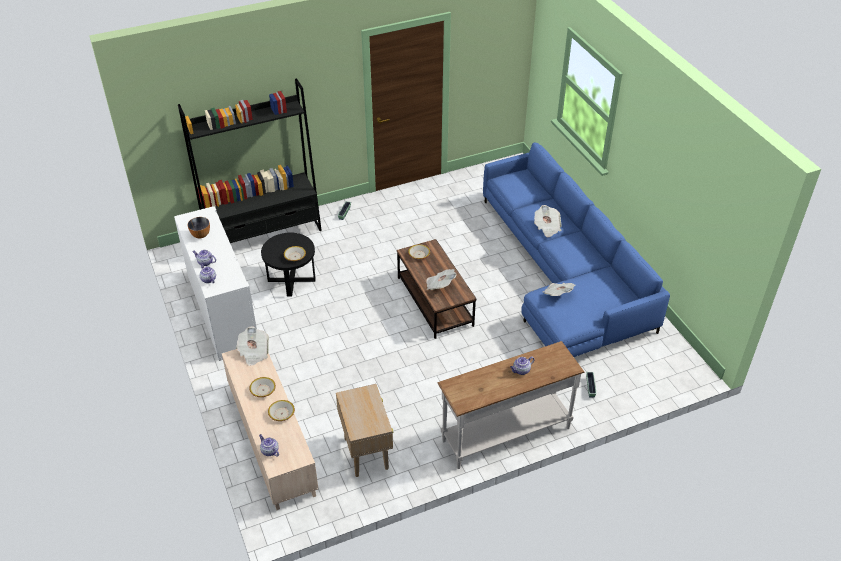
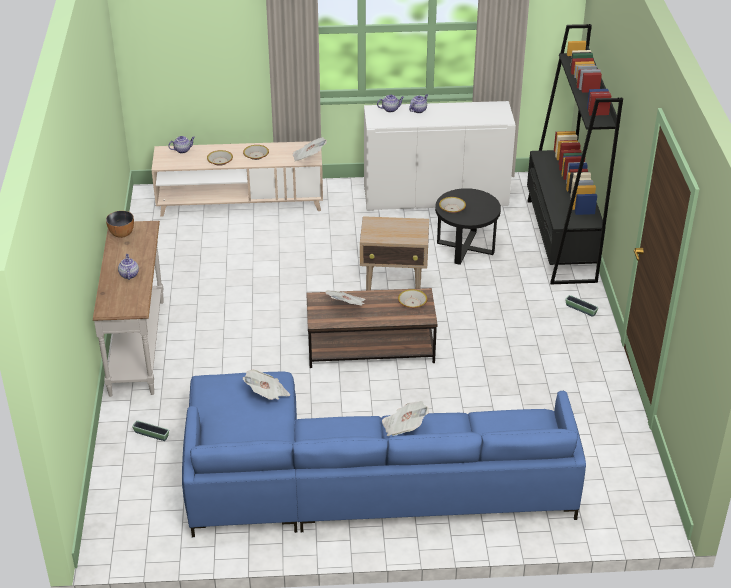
camera: 110 degrees right, 5 degrees down
(200, 235) = (466, 112): bowl -> bowl (122, 234)
(366, 453) = (185, 252): beige side table -> beige side table (394, 288)

